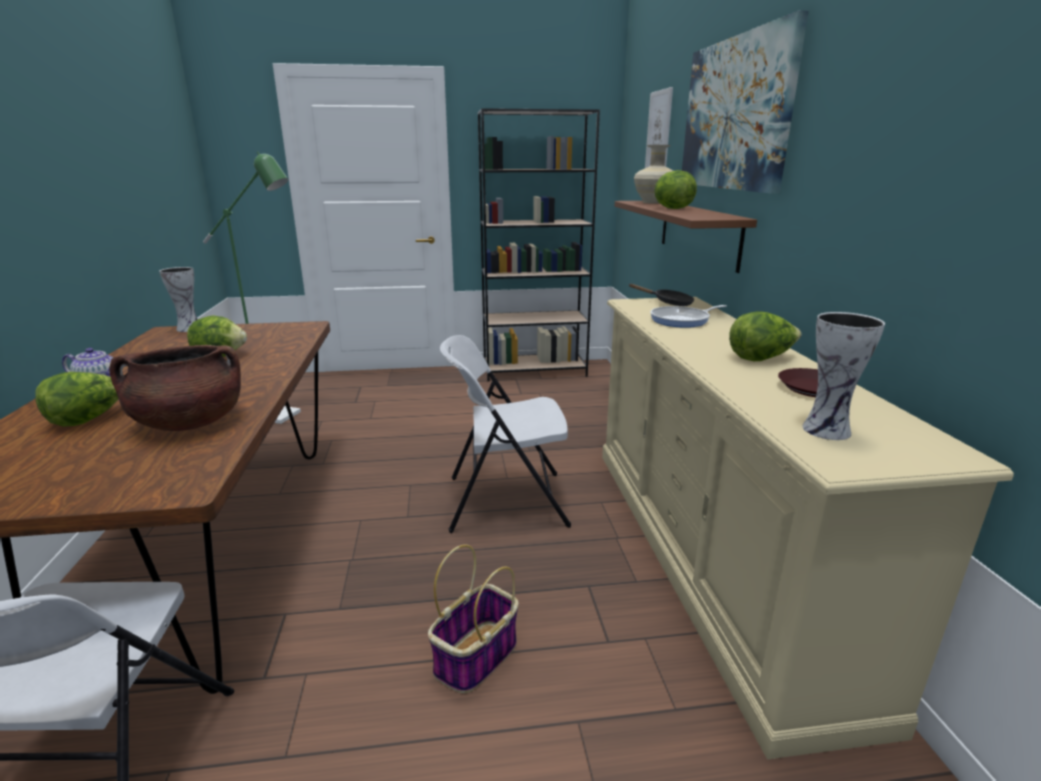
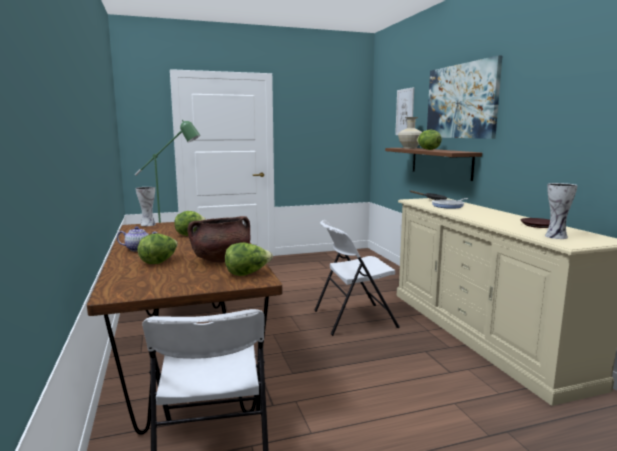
camera: 10 degrees left, 10 degrees down
(475, 658) = (385, 385): basket -> none
(535, 370) = (327, 256): beige bookcase -> none
(760, 358) = (503, 217): lettuce -> lettuce (247, 274)

